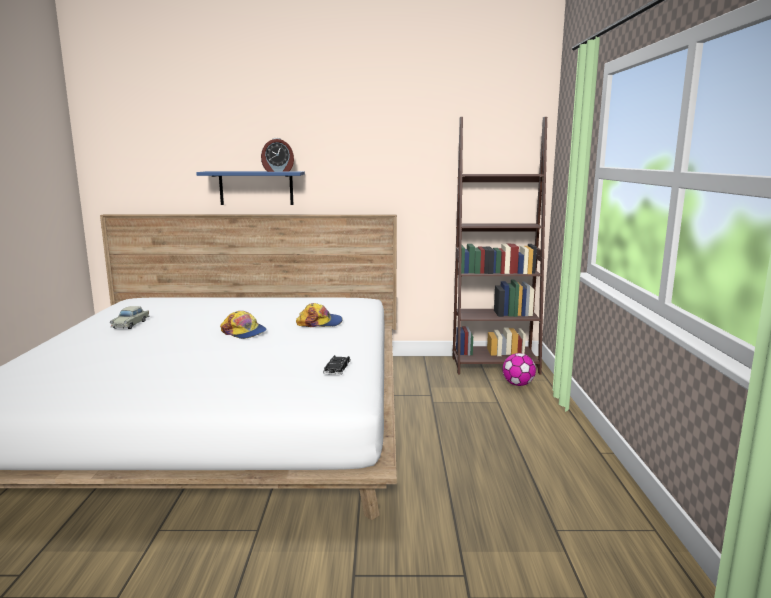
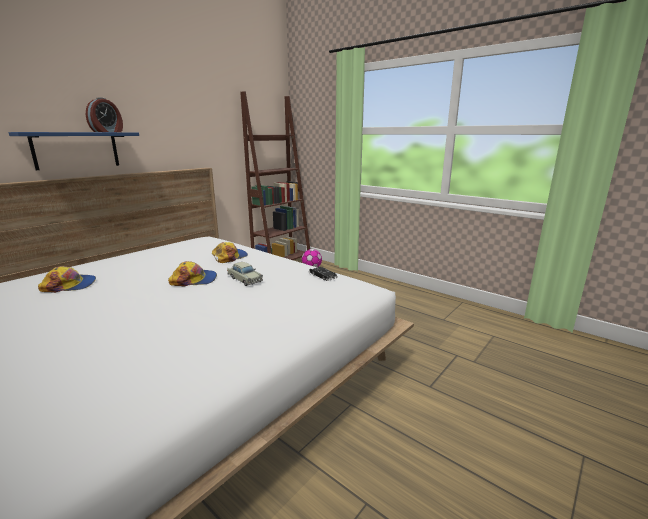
camera: 50 degrees left, 5 degrees up
(131, 324) = (48, 313): beige toy car -> beige toy car (245, 279)
(181, 310) = (70, 285): none -> cap

